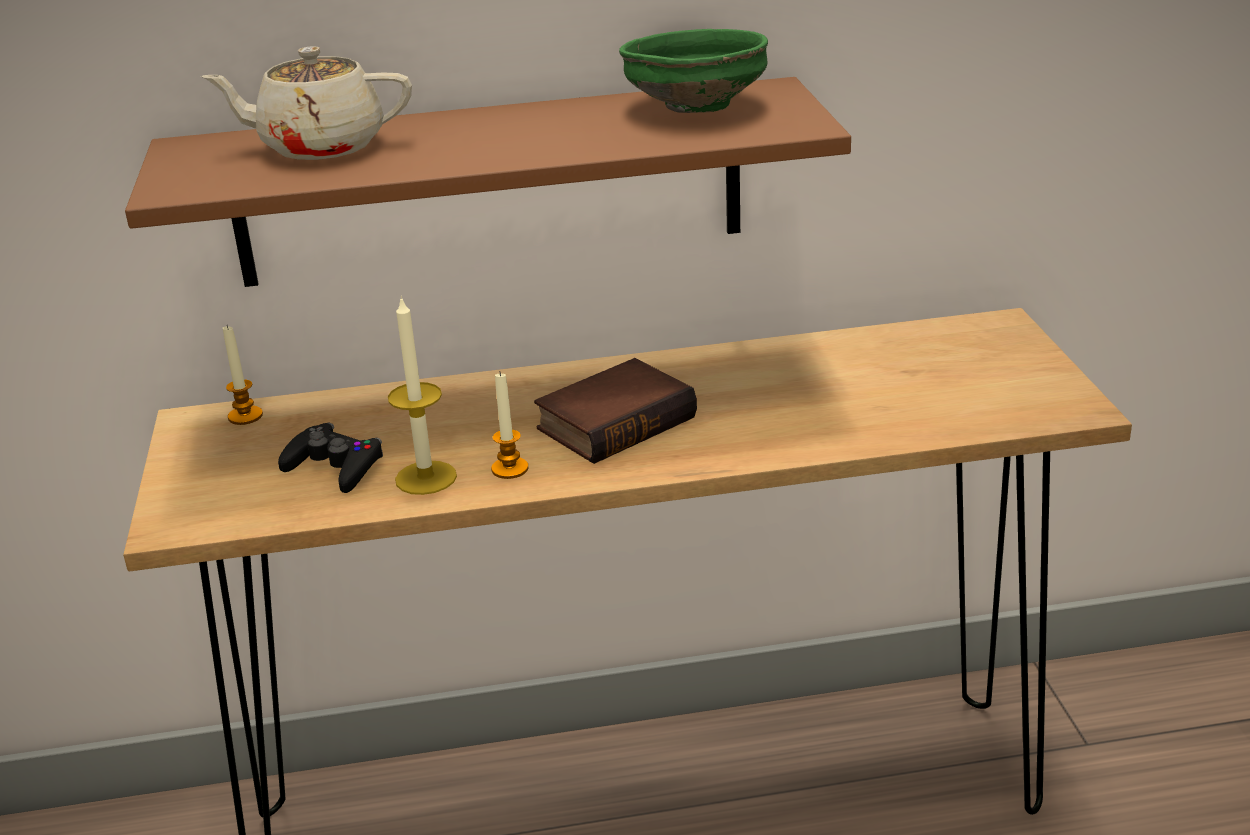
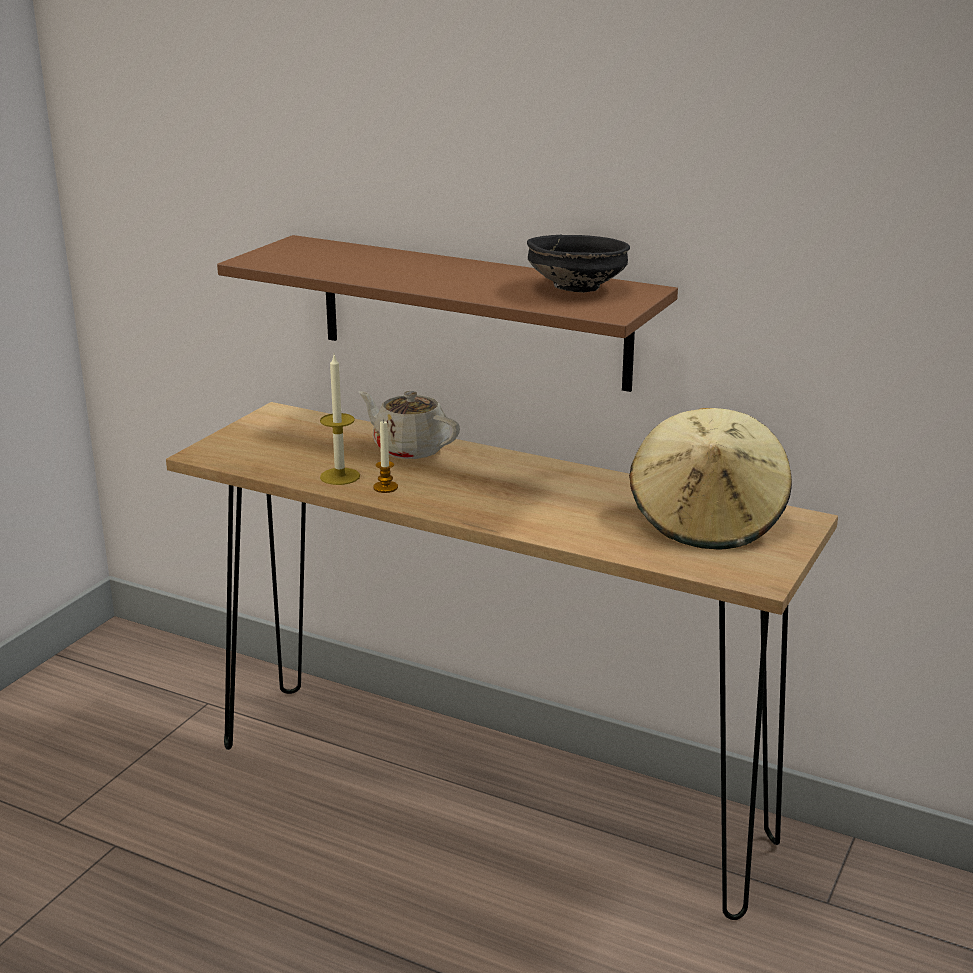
camera: 35 degrees right, 5 degrees down
(245, 416) = (303, 418): candle -> none
(320, 147) = (352, 258): beige teapot -> beige teapot (410, 448)
(334, 467) = (307, 456): black game controller -> none
(615, 421) = (476, 485): book -> none
(696, 107) = (577, 288): green bowl -> black bowl
(923, 364) = (707, 521): none -> beige hat

